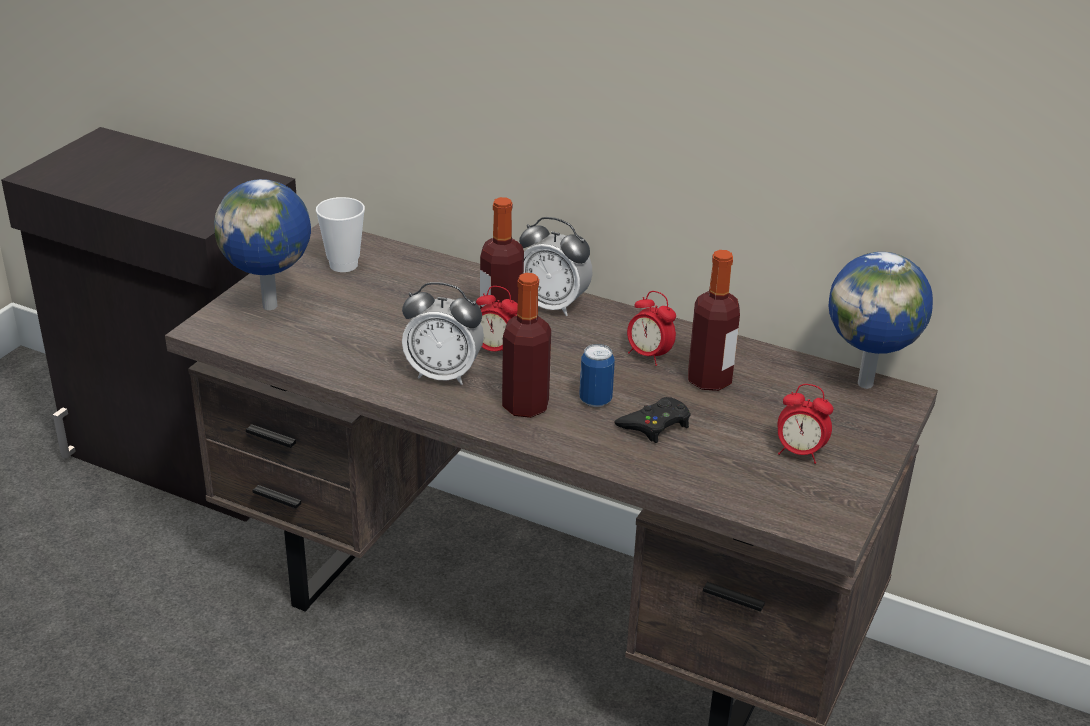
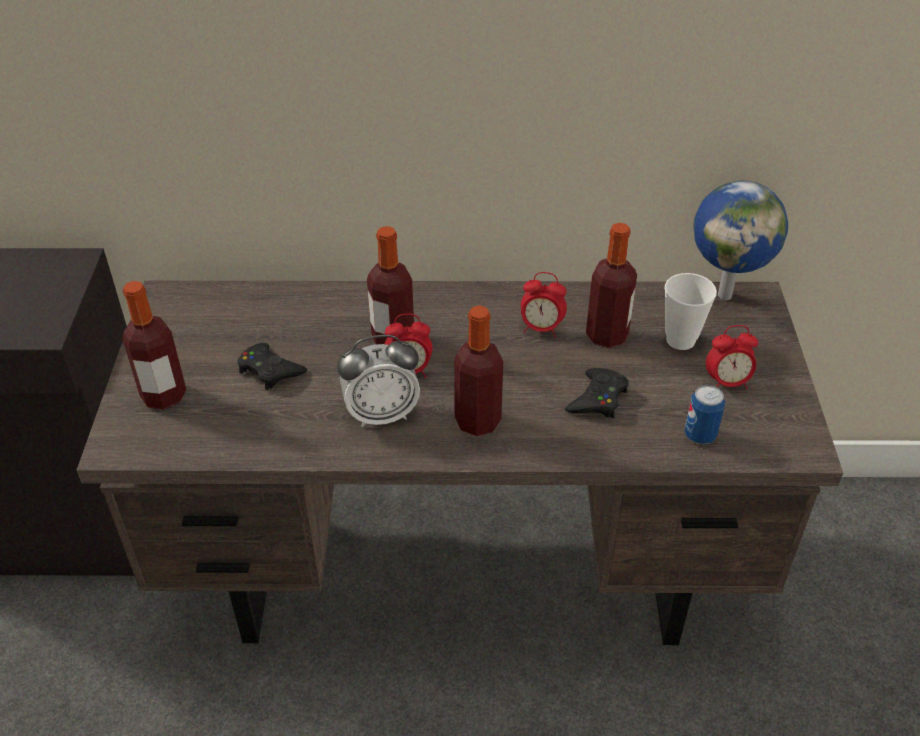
camera: 25 degrees left, 10 degrees up
(272, 305) = (164, 395): globe -> bottle
(343, 265) = (202, 325): cup -> cup (680, 340)
(373, 314) = (270, 370): none -> black game controller
(553, 305) = (424, 304): alarm clock -> none
(595, 400) = (531, 392): can -> can (700, 435)

